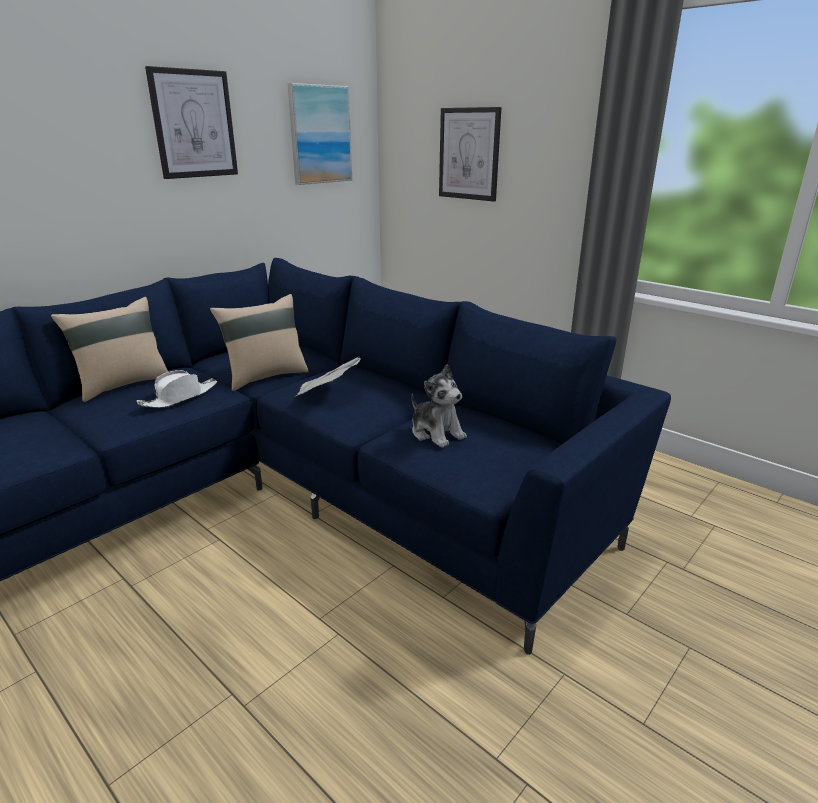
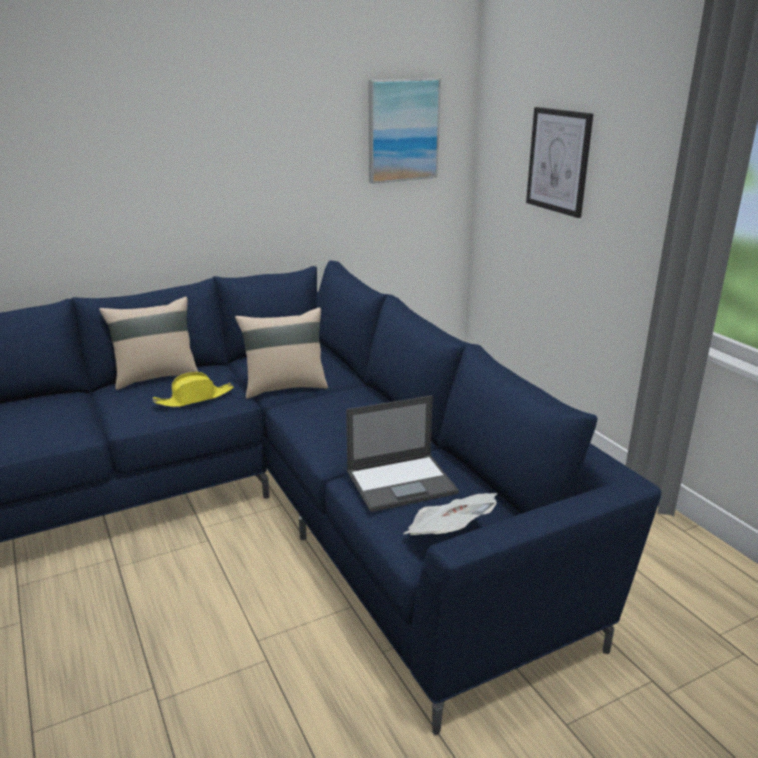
camera: 20 degrees right, 0 degrees up
(180, 397) = (195, 398): white hat -> yellow hat
(194, 124) = (263, 127): picture -> none
(327, 393) = (327, 417): newspaper -> newspaper (448, 534)
(436, 433) = (402, 482): plush toy -> laptop

